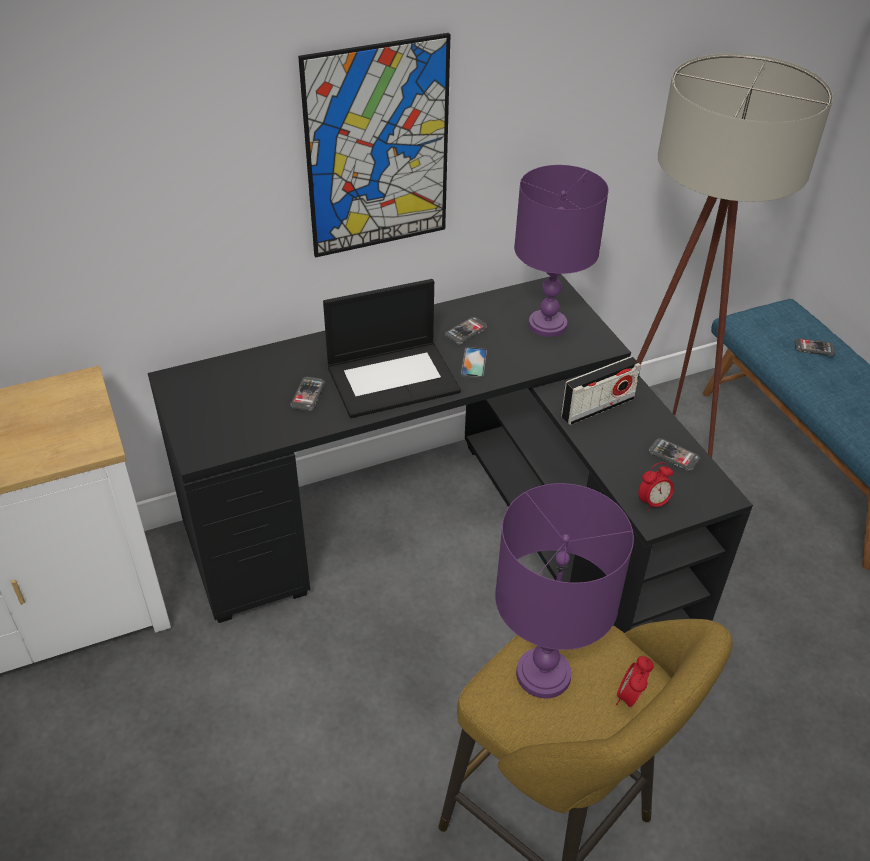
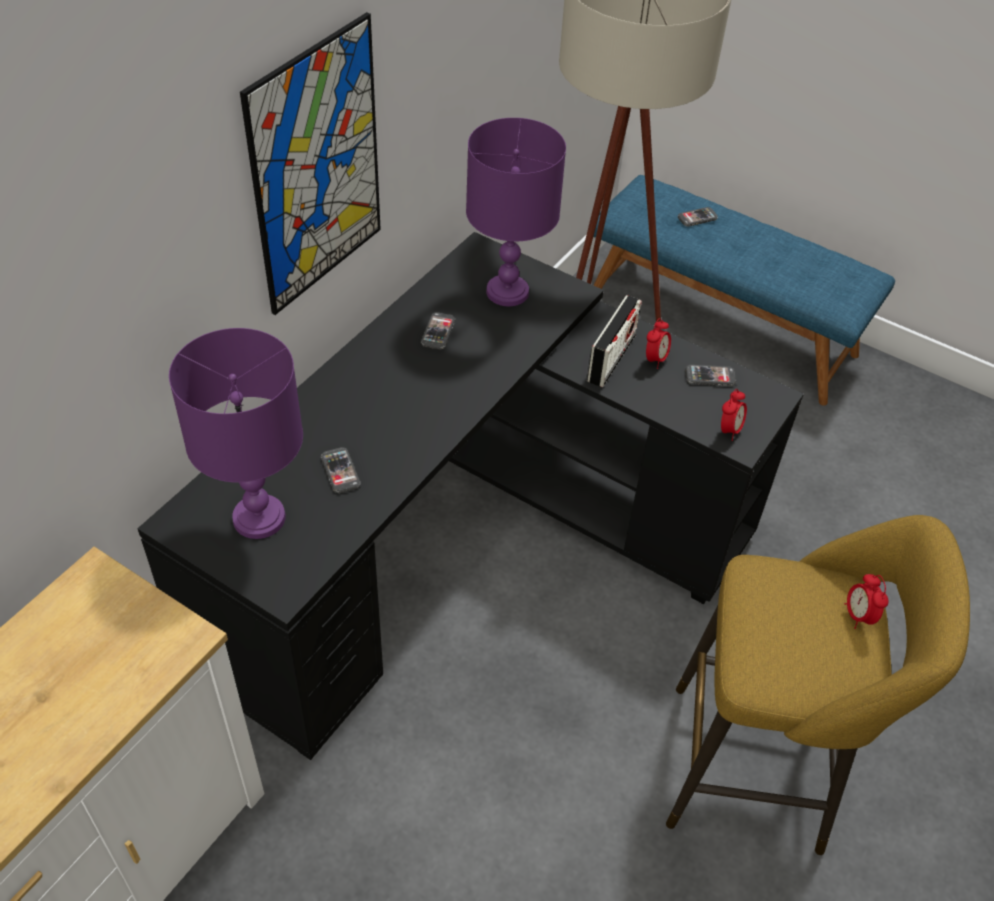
camera: 35 degrees left, 5 degrees up
(393, 378) = (411, 413): laptop -> none
(473, 363) = (473, 363): phone -> none
(544, 673) = (781, 634): purple table lamp -> purple table lamp (260, 517)
(636, 423) = (655, 359): none -> alarm clock

